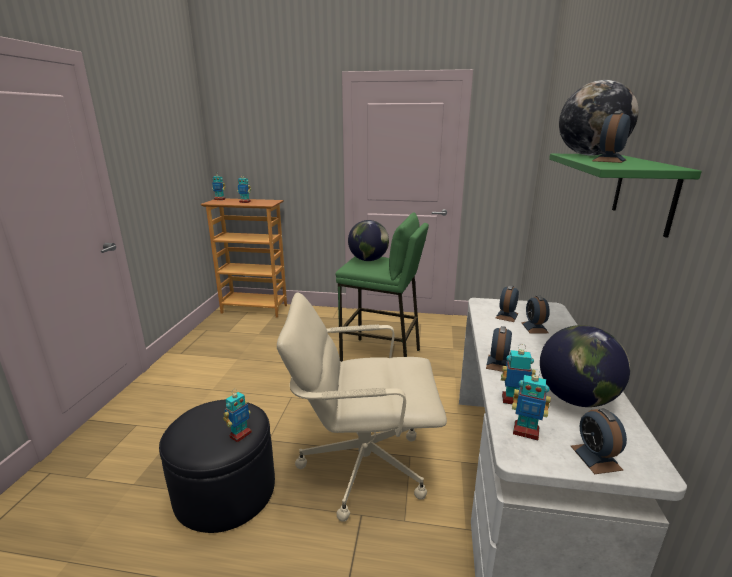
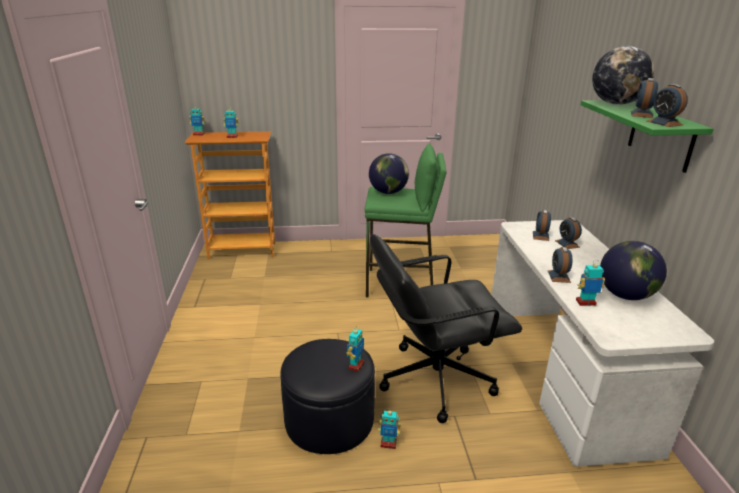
camera: 15 degrees left, 5 degrees up
(362, 465) = (434, 379): beige office chair -> black office chair
(525, 431) = (606, 322): toy robot -> toy robot (388, 443)
(595, 457) = (657, 332): alarm clock -> alarm clock (664, 123)

